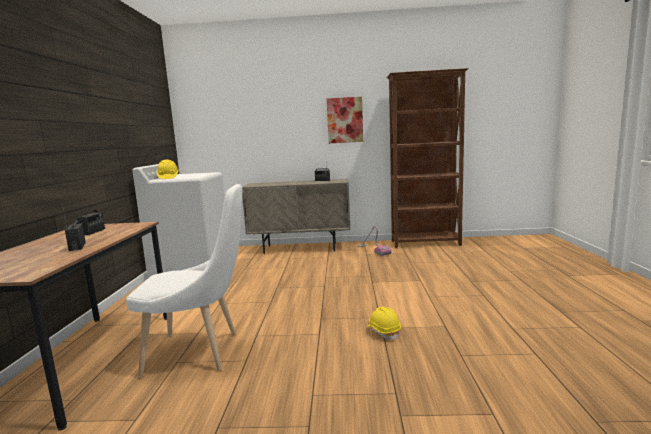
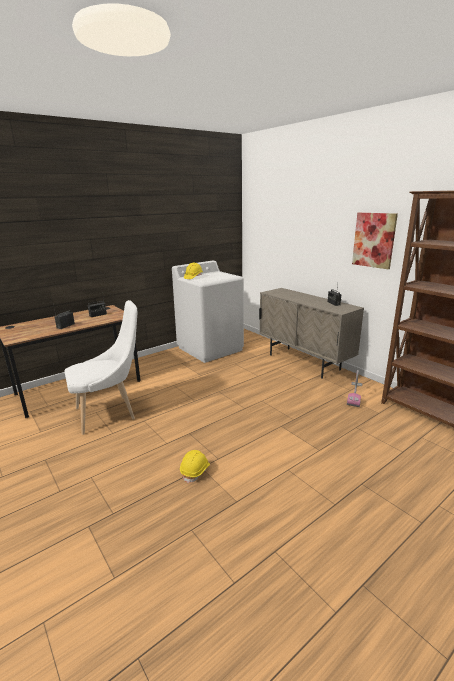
camera: 50 degrees right, 10 degrees up
(199, 352) = (110, 413): white chair -> white chair turned 75 degrees counterclockwise

